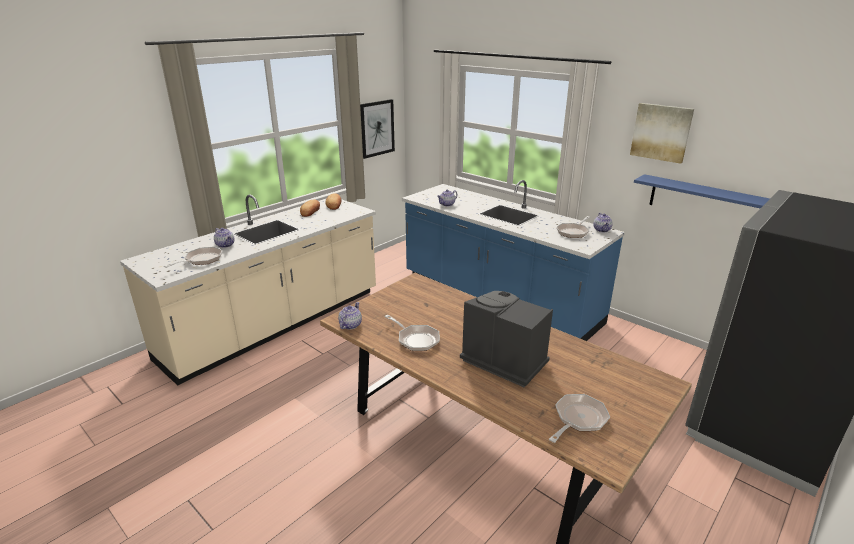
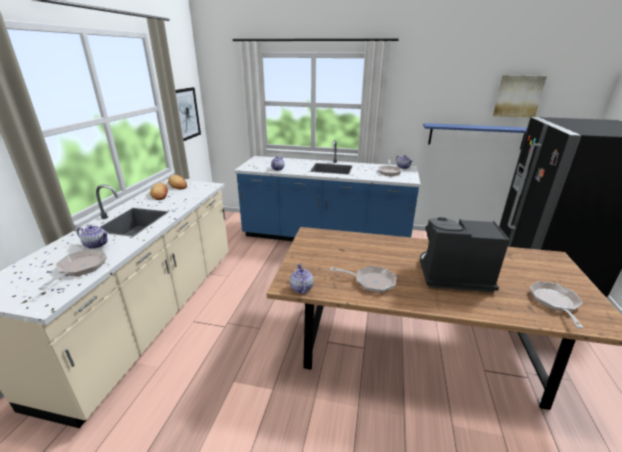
camera: 30 degrees left, 0 degrees up
(661, 132) = (434, 90): picture -> picture (518, 96)

